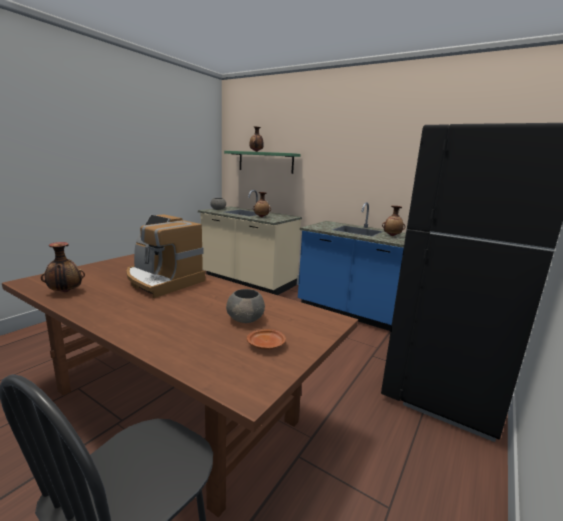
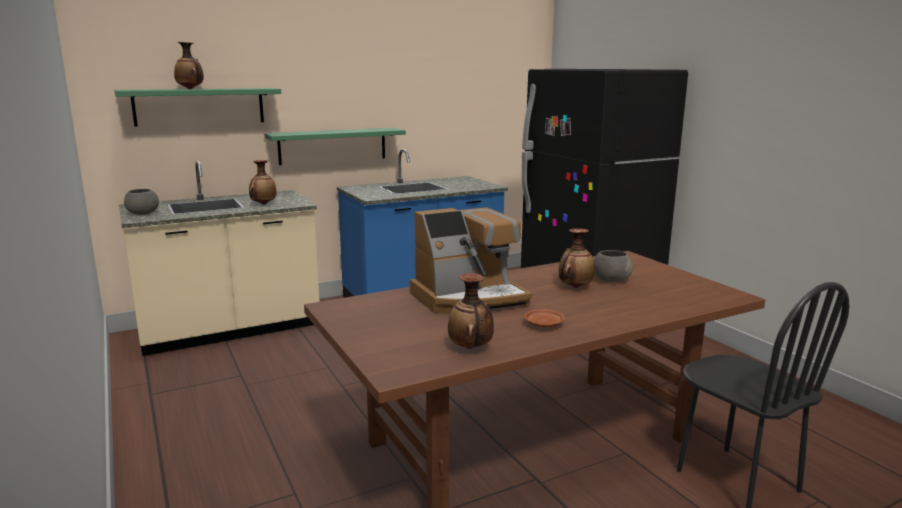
camera: 60 degrees left, 0 degrees up
(266, 345) = (665, 281): brown plate -> brown plate (544, 324)
(329, 194) = (333, 146): none -> green shelf
(392, 236) = (454, 184): vase -> vase (575, 287)

